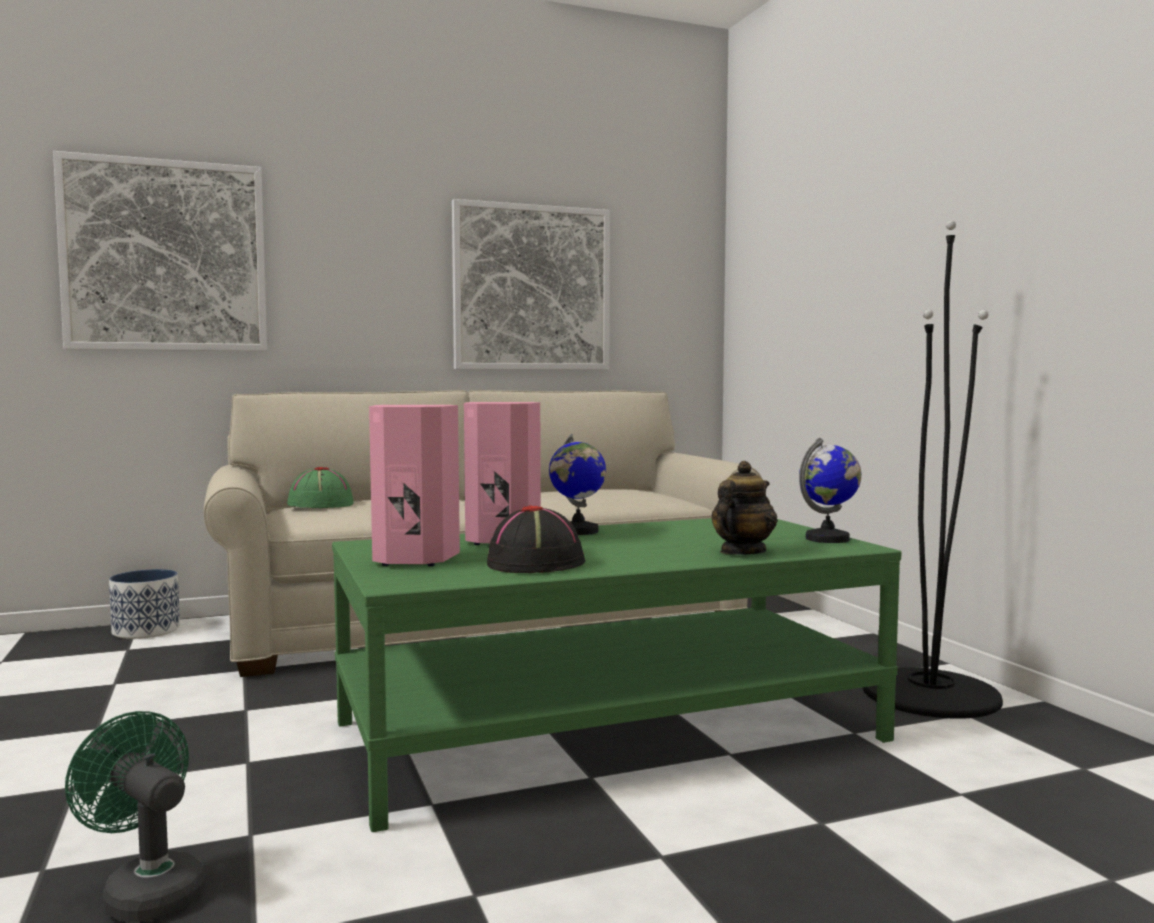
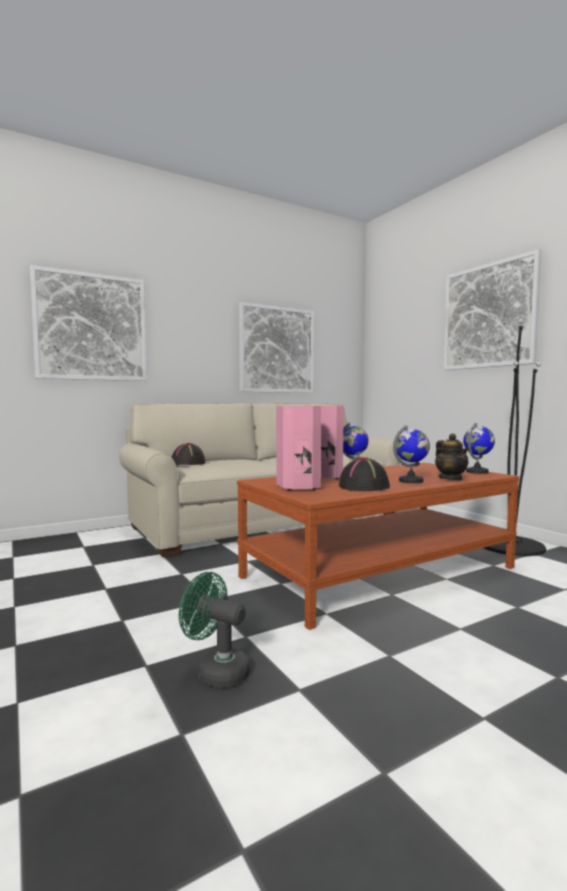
camera: 10 degrees left, 0 degrees up
(146, 630) = (85, 536): planter -> none
(320, 504) = (188, 463): green hat -> black hat
(610, 731) = (380, 572): green coffee table -> brown coffee table
(651, 555) = (411, 481): none -> globe
(742, 552) = (451, 478): teapot -> teapot turned 135 degrees clockwise
(922, 213) = (489, 316): none -> picture

